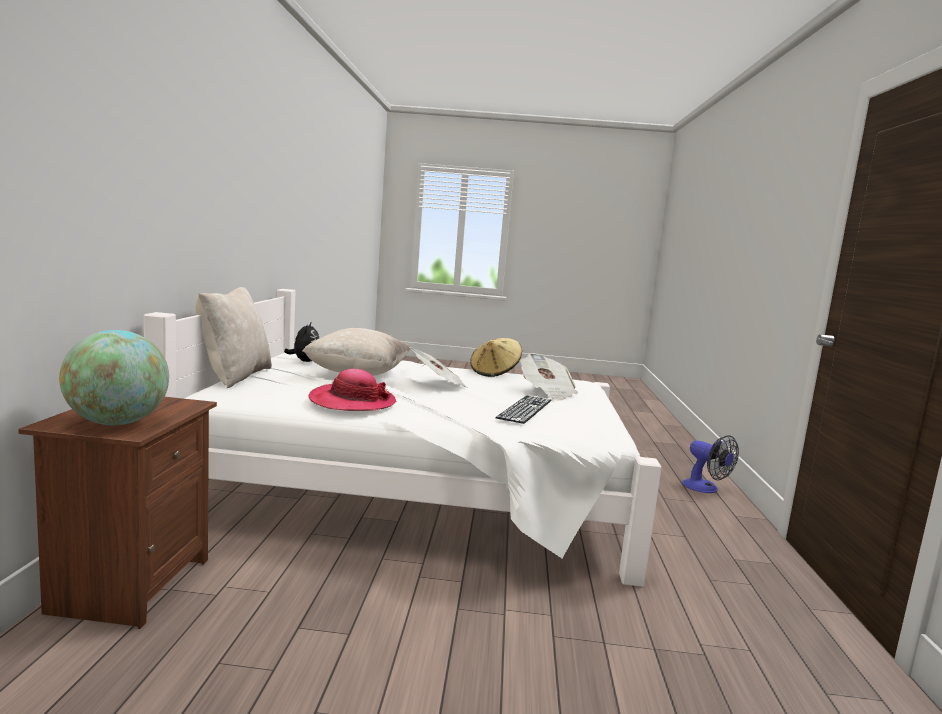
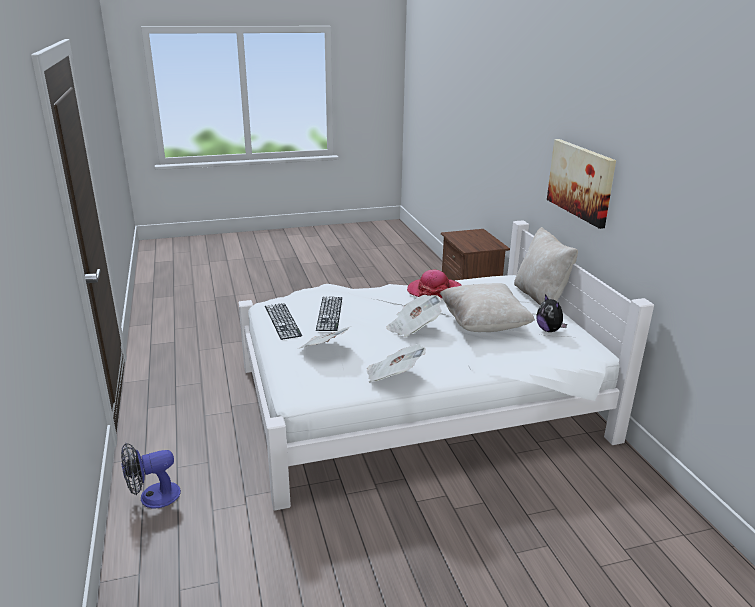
camera: 160 degrees right, 15 degrees up
(117, 423) = (465, 235): globe -> none
(212, 208) = (581, 181): none -> picture
(494, 373) = (393, 376): beige hat -> newspaper
(589, 417) = (282, 321): none -> keyboard
(705, 488) = (152, 497): fan -> fan turned 60 degrees counterclockwise

